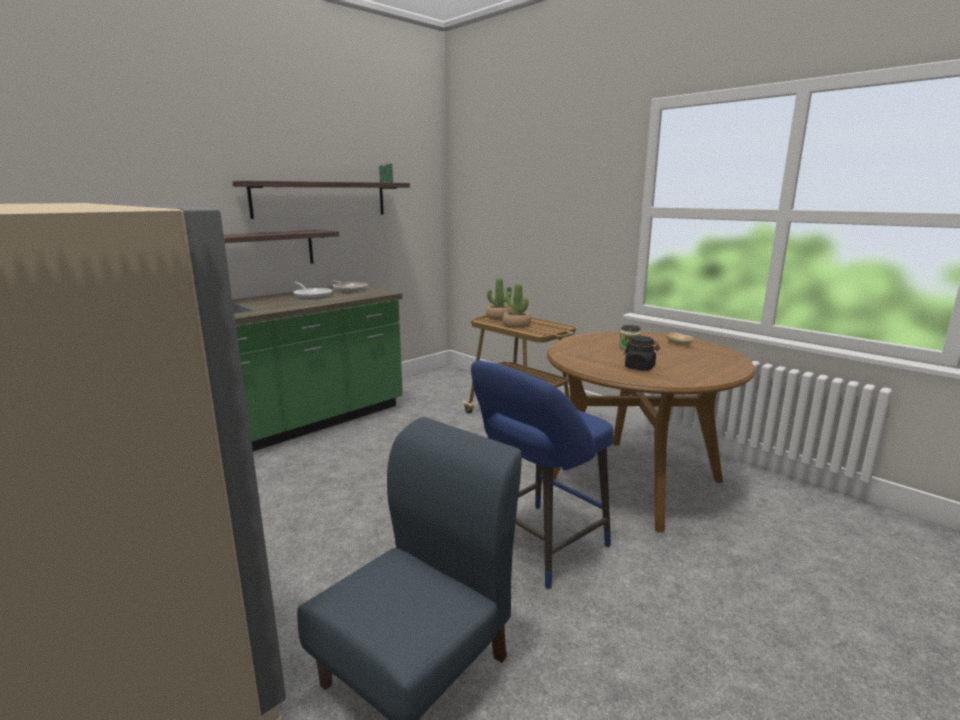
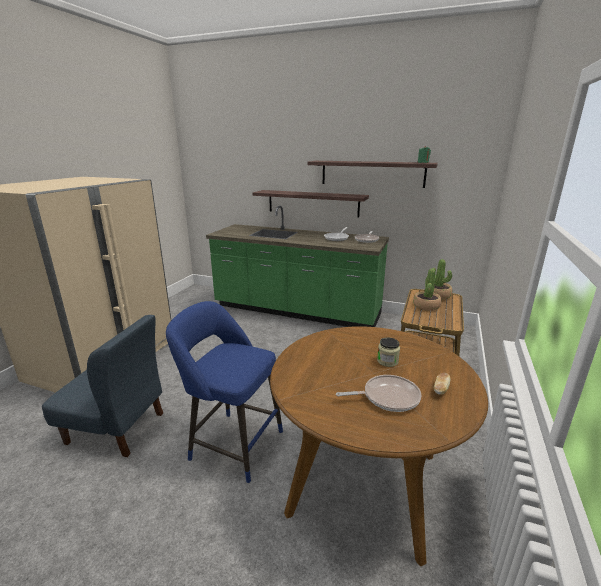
camera: 65 degrees right, 5 degrees up
(640, 367) = (324, 374): black jar -> none
(685, 357) = (387, 397): none -> frying pan

